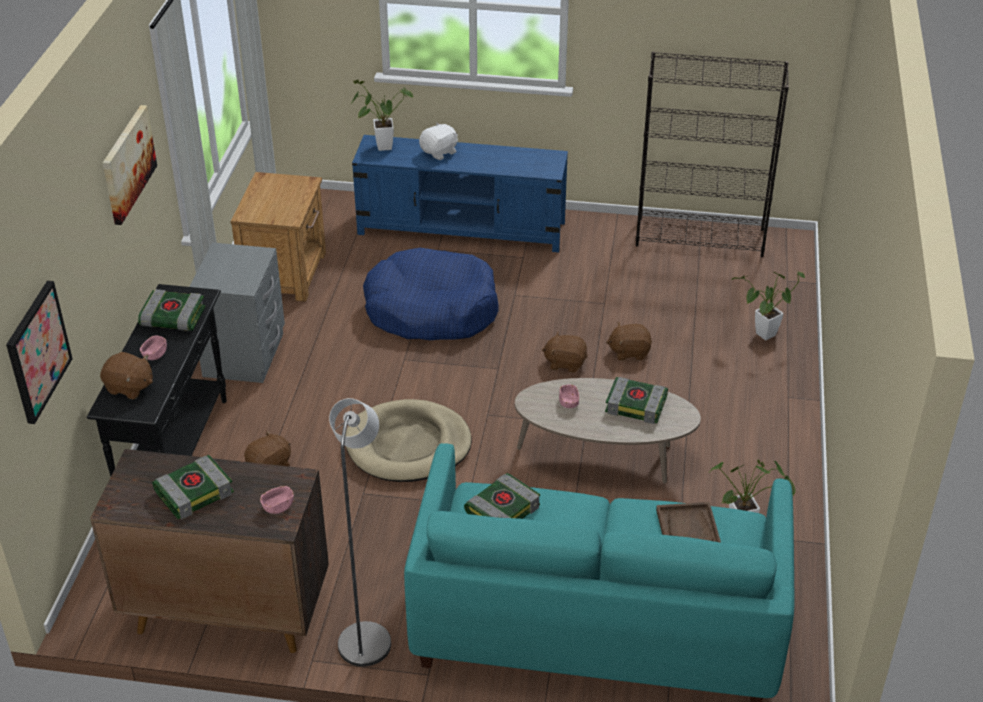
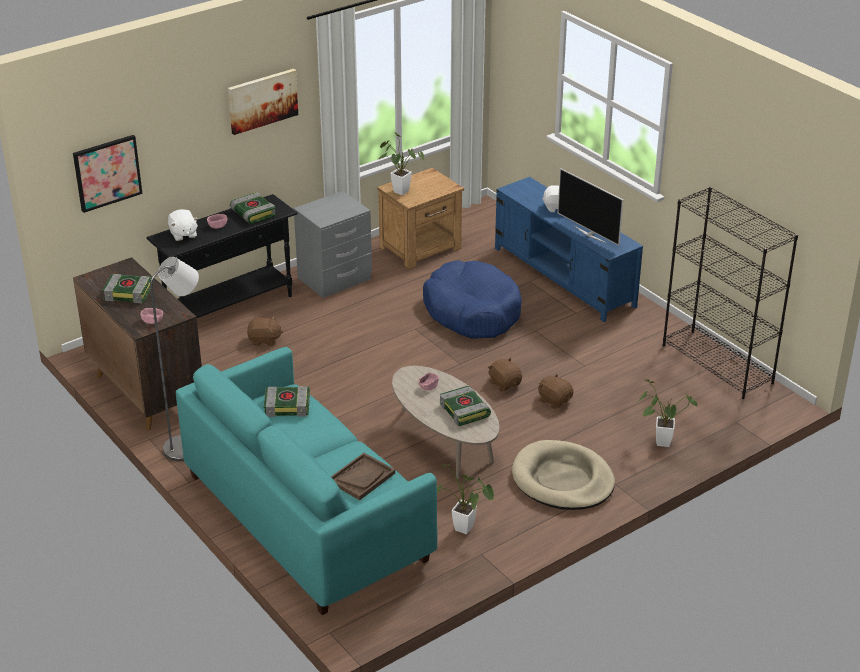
camera: 45 degrees right, 5 degrees down
(129, 387) = (183, 234): brown plush toy -> white plush toy
(380, 147) = (527, 188): potted plant -> potted plant (398, 190)
(408, 445) = (348, 373): beige dog bed -> beige dog bed (562, 480)
(507, 163) = (590, 234): none -> television

